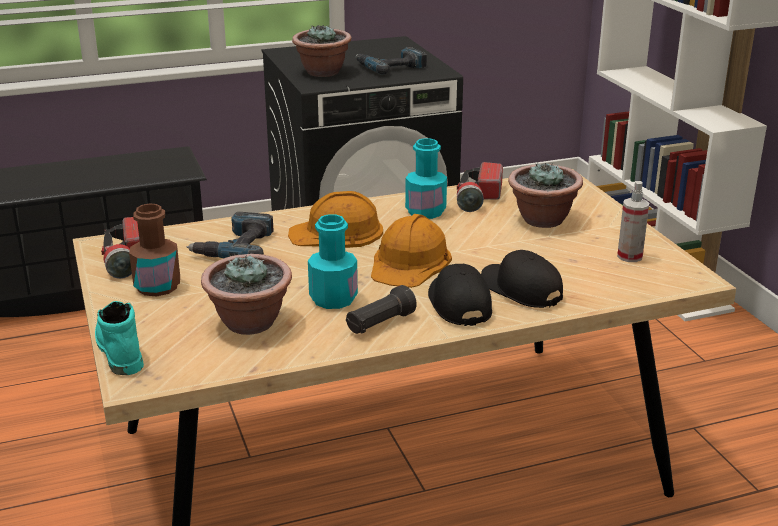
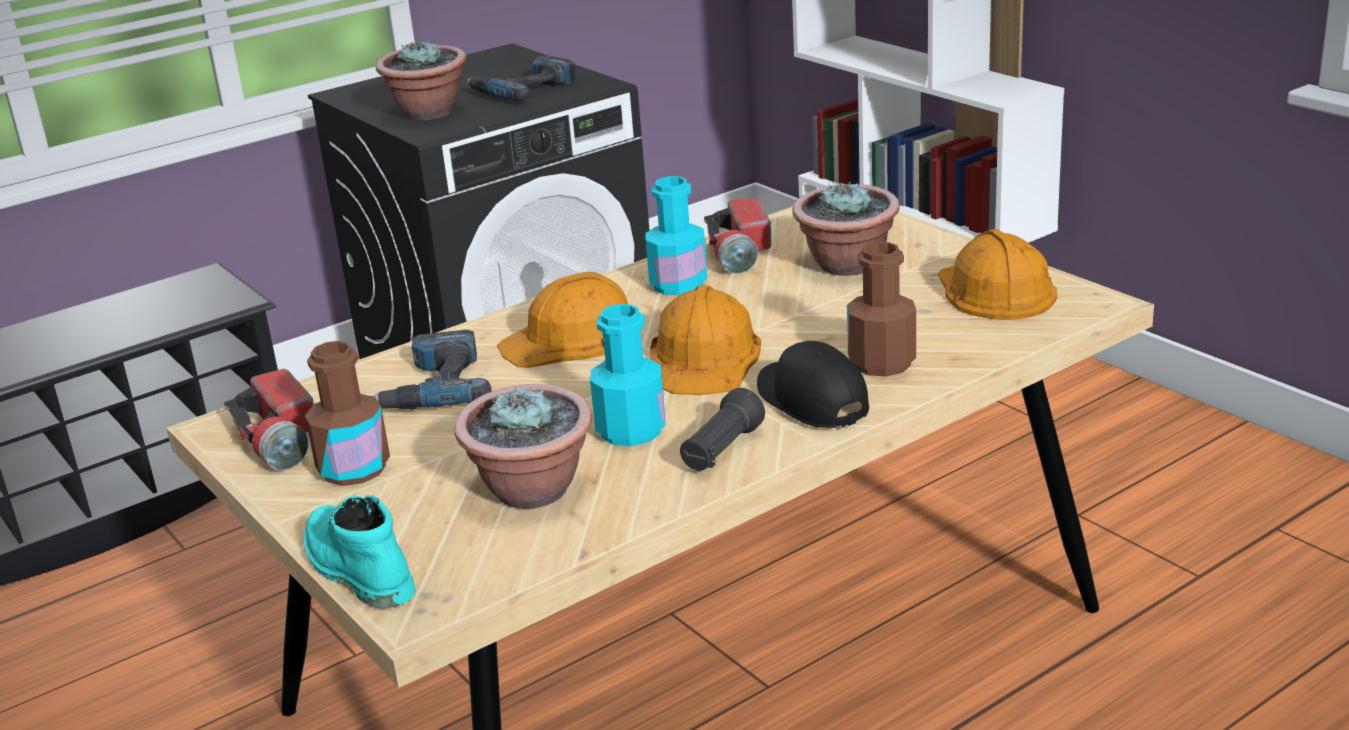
camera: 15 degrees left, 0 degrees up
(521, 289) = (881, 363): black cap -> brown bottle
(629, 256) = (994, 290): spray bottle -> orange hard hat

